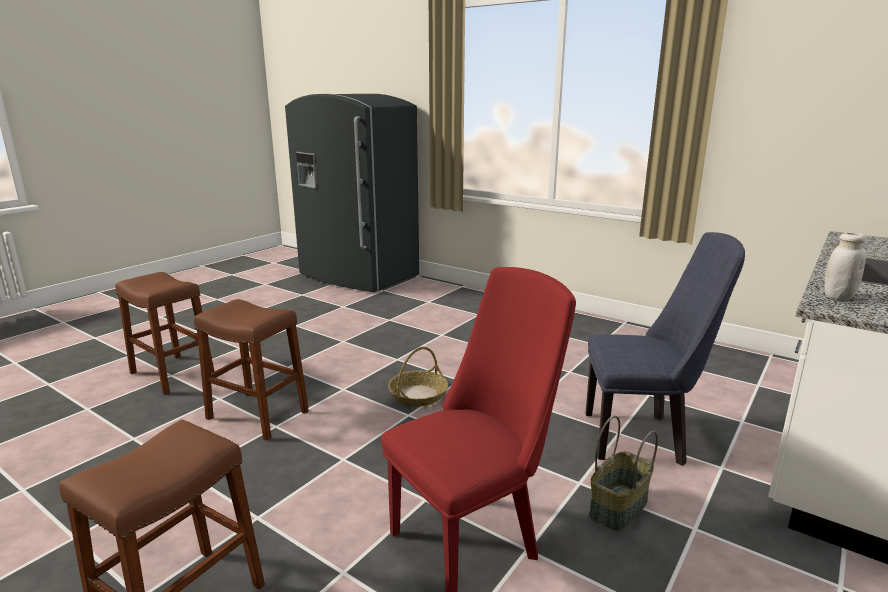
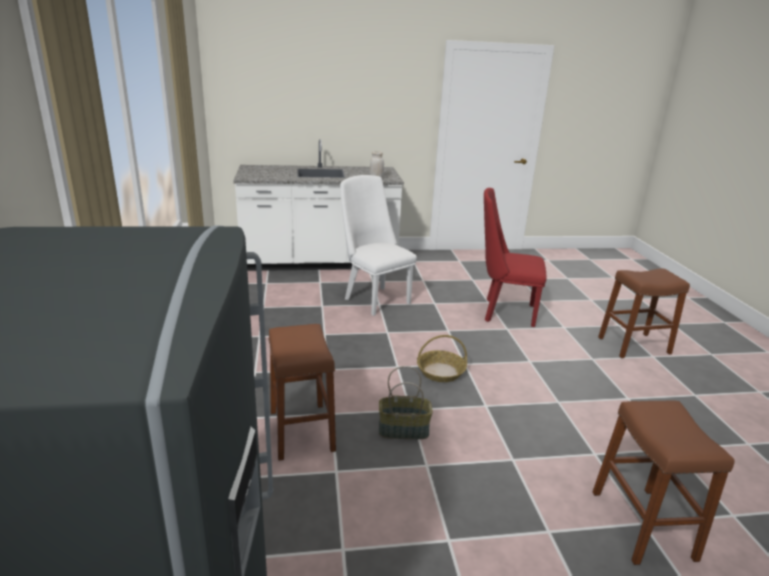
camera: 135 degrees left, 5 degrees up
(257, 415) = (567, 418): brown stool -> brown stool (301, 430)
(619, 508) = (436, 293): basket -> basket (404, 430)
(642, 437) = (374, 299): blue chair -> white chair

